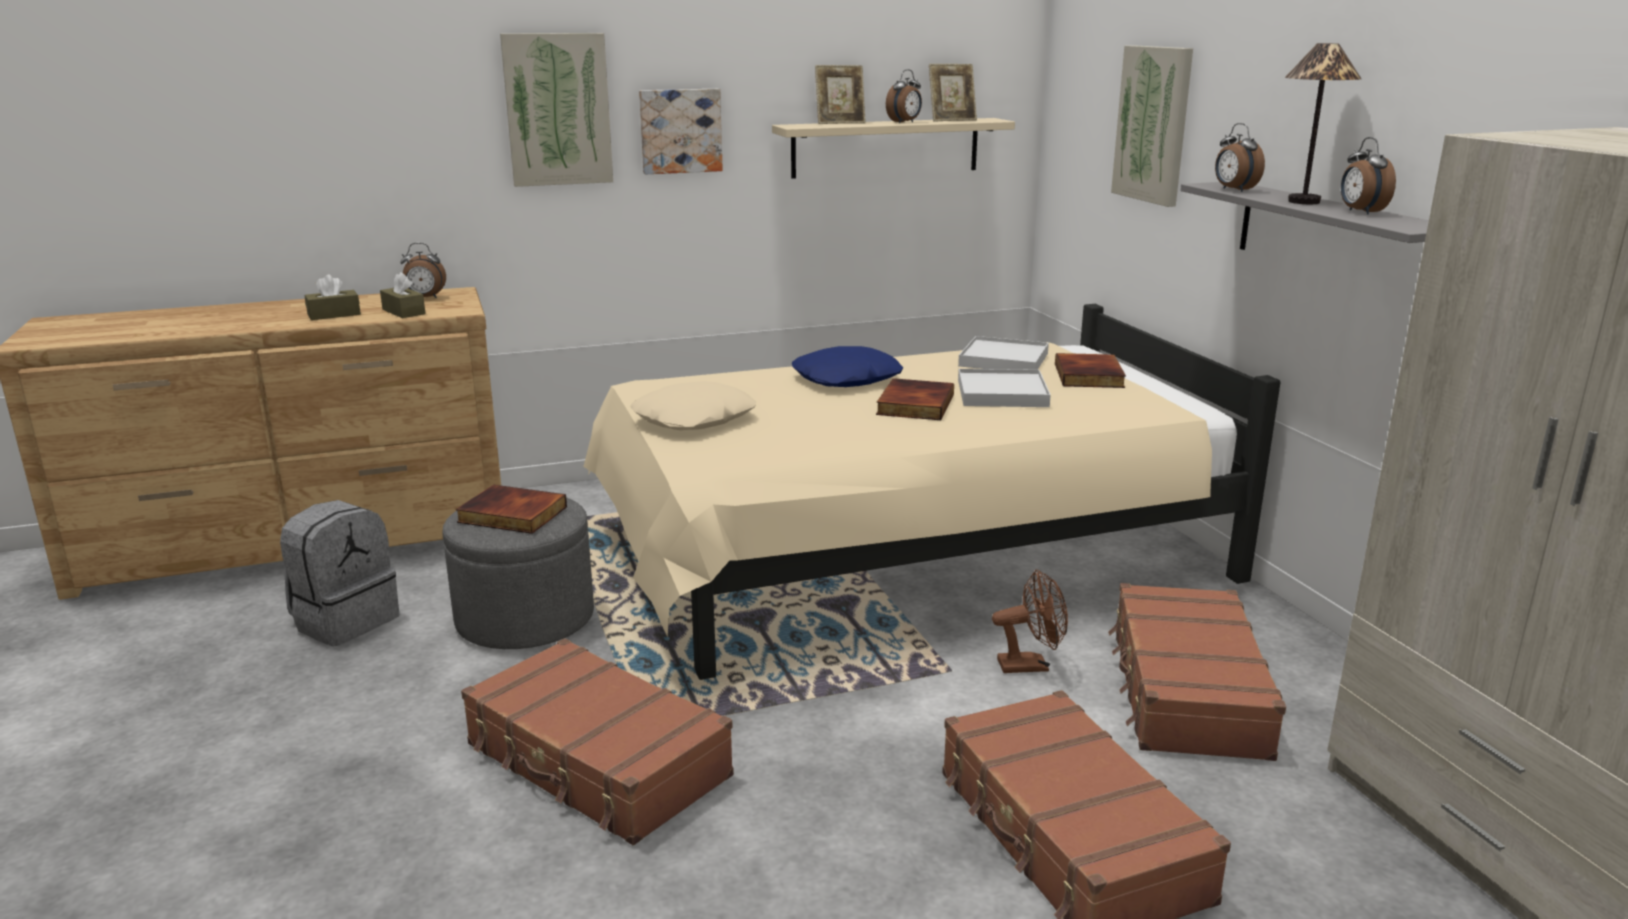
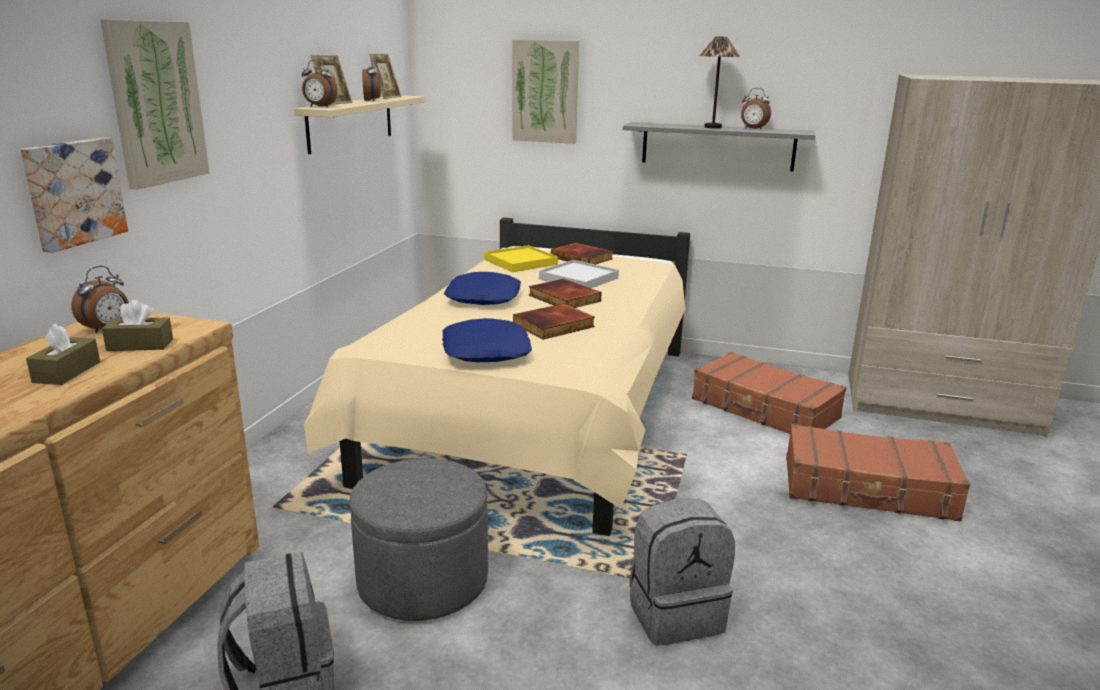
camera: 55 degrees left, 0 degrees up
(511, 515) = (419, 488): book -> book (554, 326)
(597, 762) = (675, 613): brown suitcase -> grey backpack
(680, 131) = (242, 118): picture -> picture (73, 192)
(695, 419) = (487, 351): beige pillow -> blue pillow
(1004, 360) = (521, 262): white tray -> yellow tray
(1030, 665) = (702, 432): brown fan -> none
(1234, 190) = (660, 125): alarm clock -> alarm clock (319, 106)

